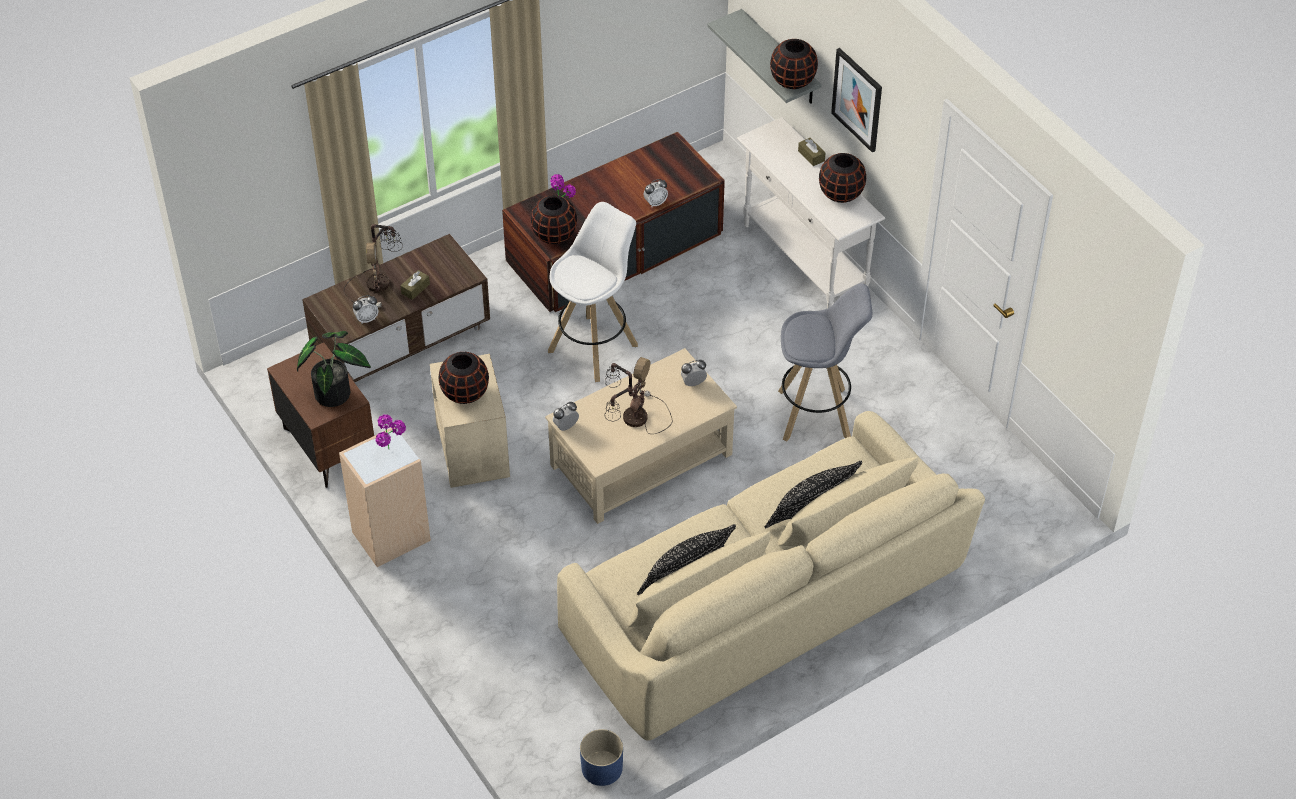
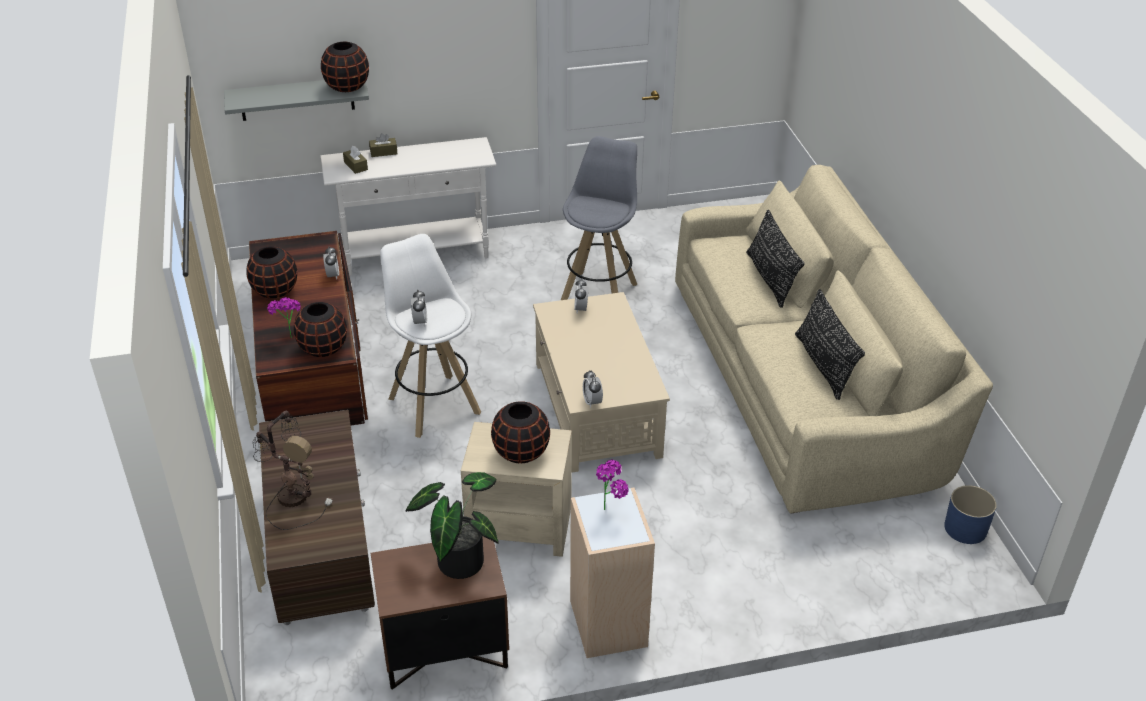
camera: 70 degrees left, 10 degrees down
(366, 319) = (341, 519): alarm clock -> alarm clock (420, 322)
(415, 289) = (323, 467): brown tissue box -> brown tissue box (355, 166)
(633, 418) = (605, 355): table lamp -> none
(840, 193) = (442, 149): black vase -> black vase (275, 291)
(857, 99) = (419, 50): picture -> none

